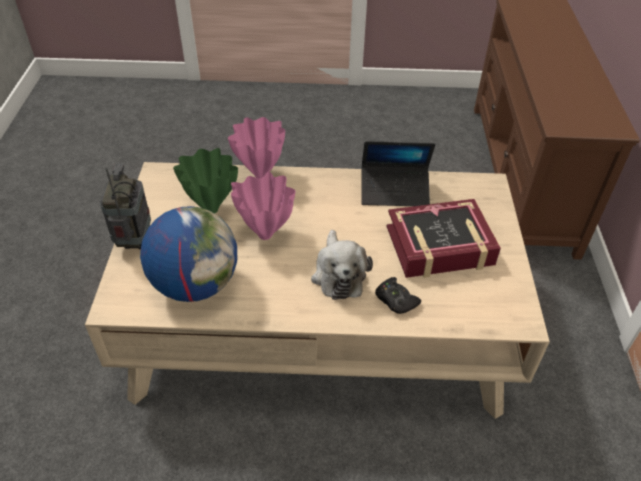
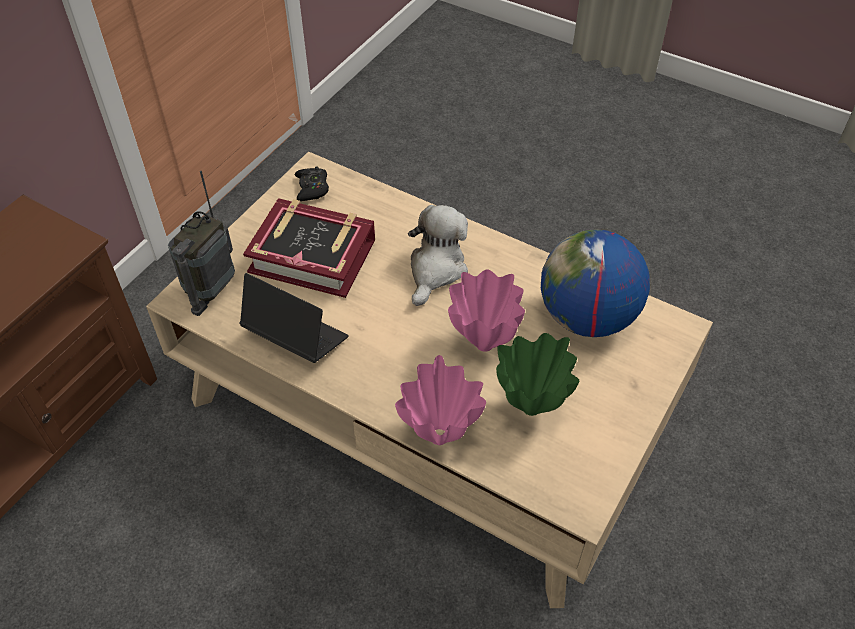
camera: 150 degrees left, 5 degrees up
(135, 241) = (640, 401): radio -> radio (211, 289)
(395, 300) = (401, 226): black game controller -> black game controller (312, 188)

